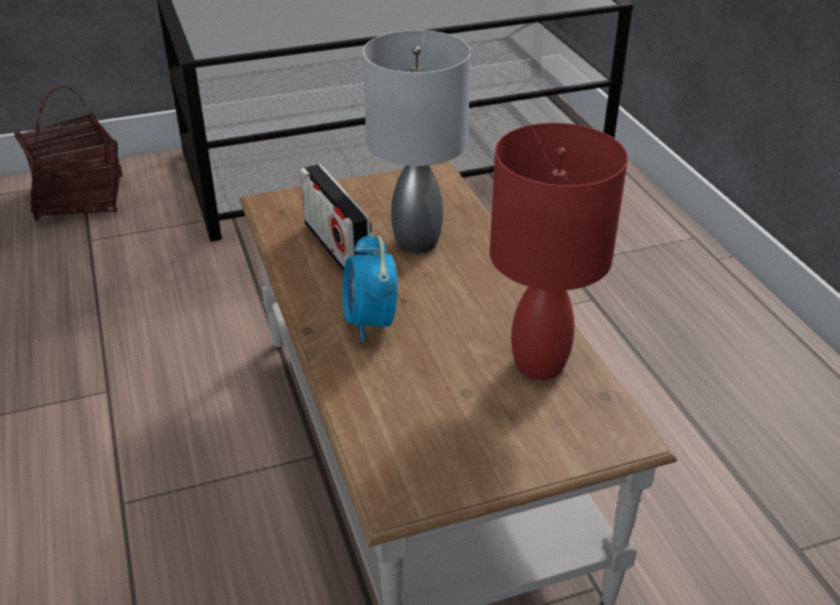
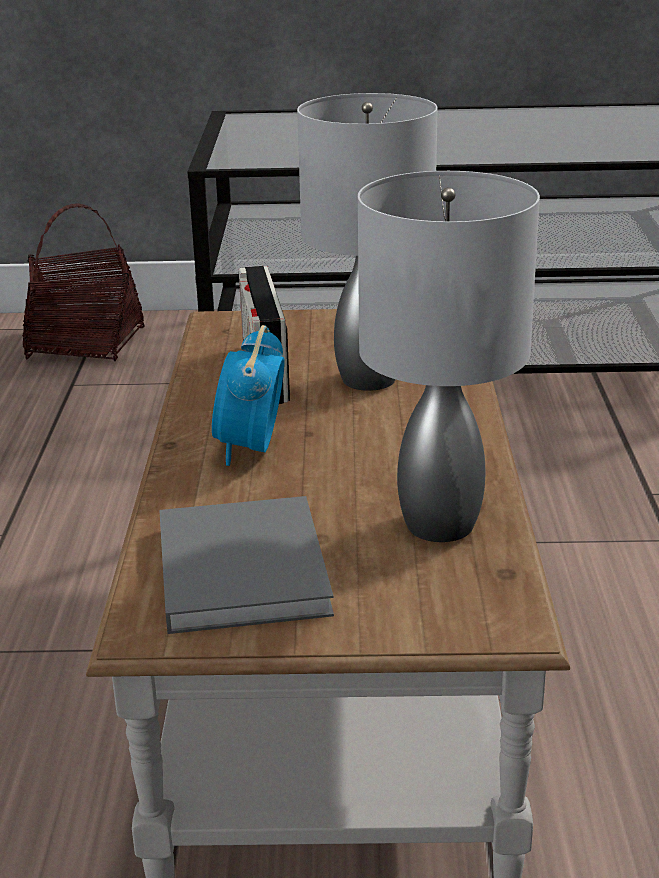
camera: 20 degrees right, 10 degrees down
(427, 429) = (241, 566): none -> grey book
(538, 365) = (437, 525): red table lamp -> grey table lamp

